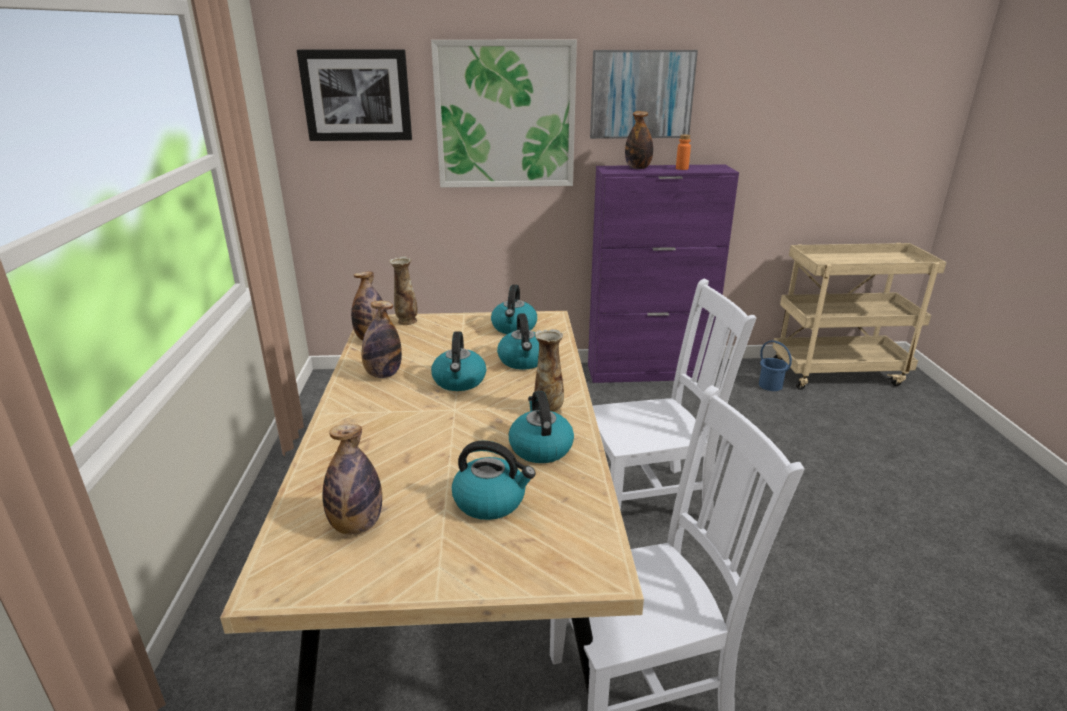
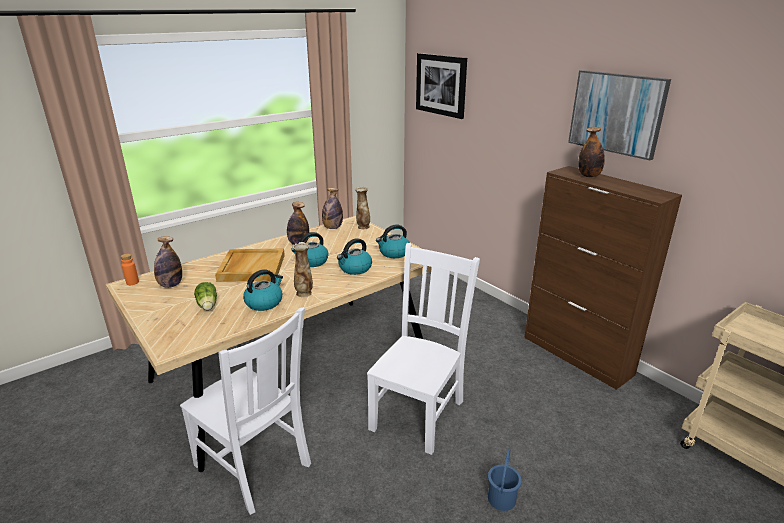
camera: 55 degrees right, 0 degrees up
(406, 430) = (251, 267): none -> beige tray
(491, 501) = (207, 306): kettle -> lettuce
(505, 115) = (517, 112): picture -> none
(649, 372) = (577, 356): purple cabinet -> brown cabinet
(651, 499) = (419, 413): white chair -> white chair turned 105 degrees counterclockwise
(682, 168) = (622, 186): orange bottle -> orange bottle (132, 282)
(770, 385) = (661, 426): blue bucket -> blue bucket (502, 498)

